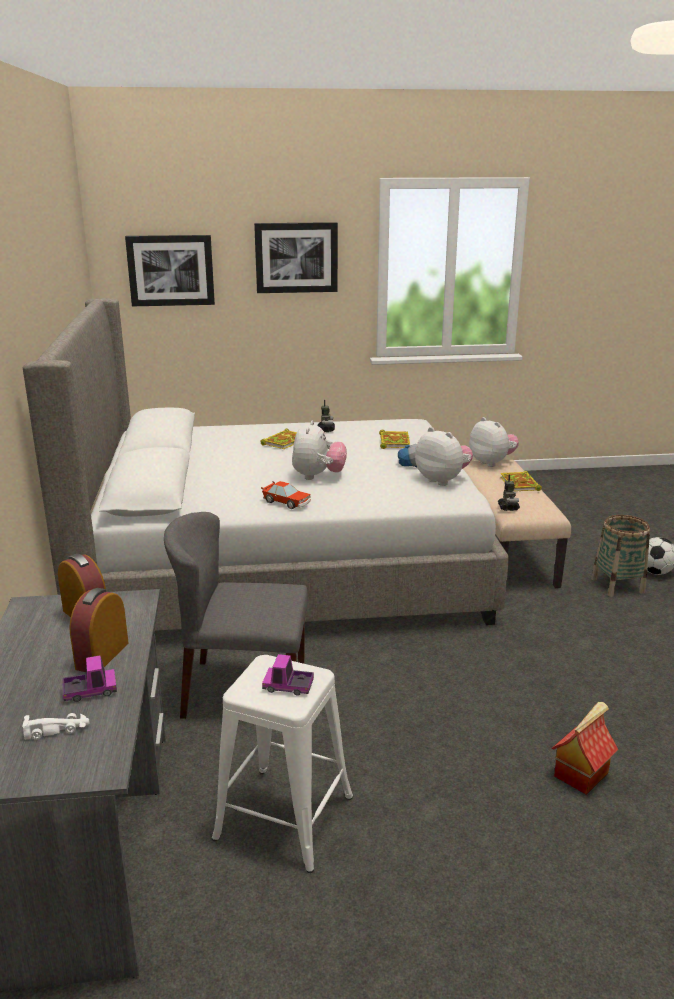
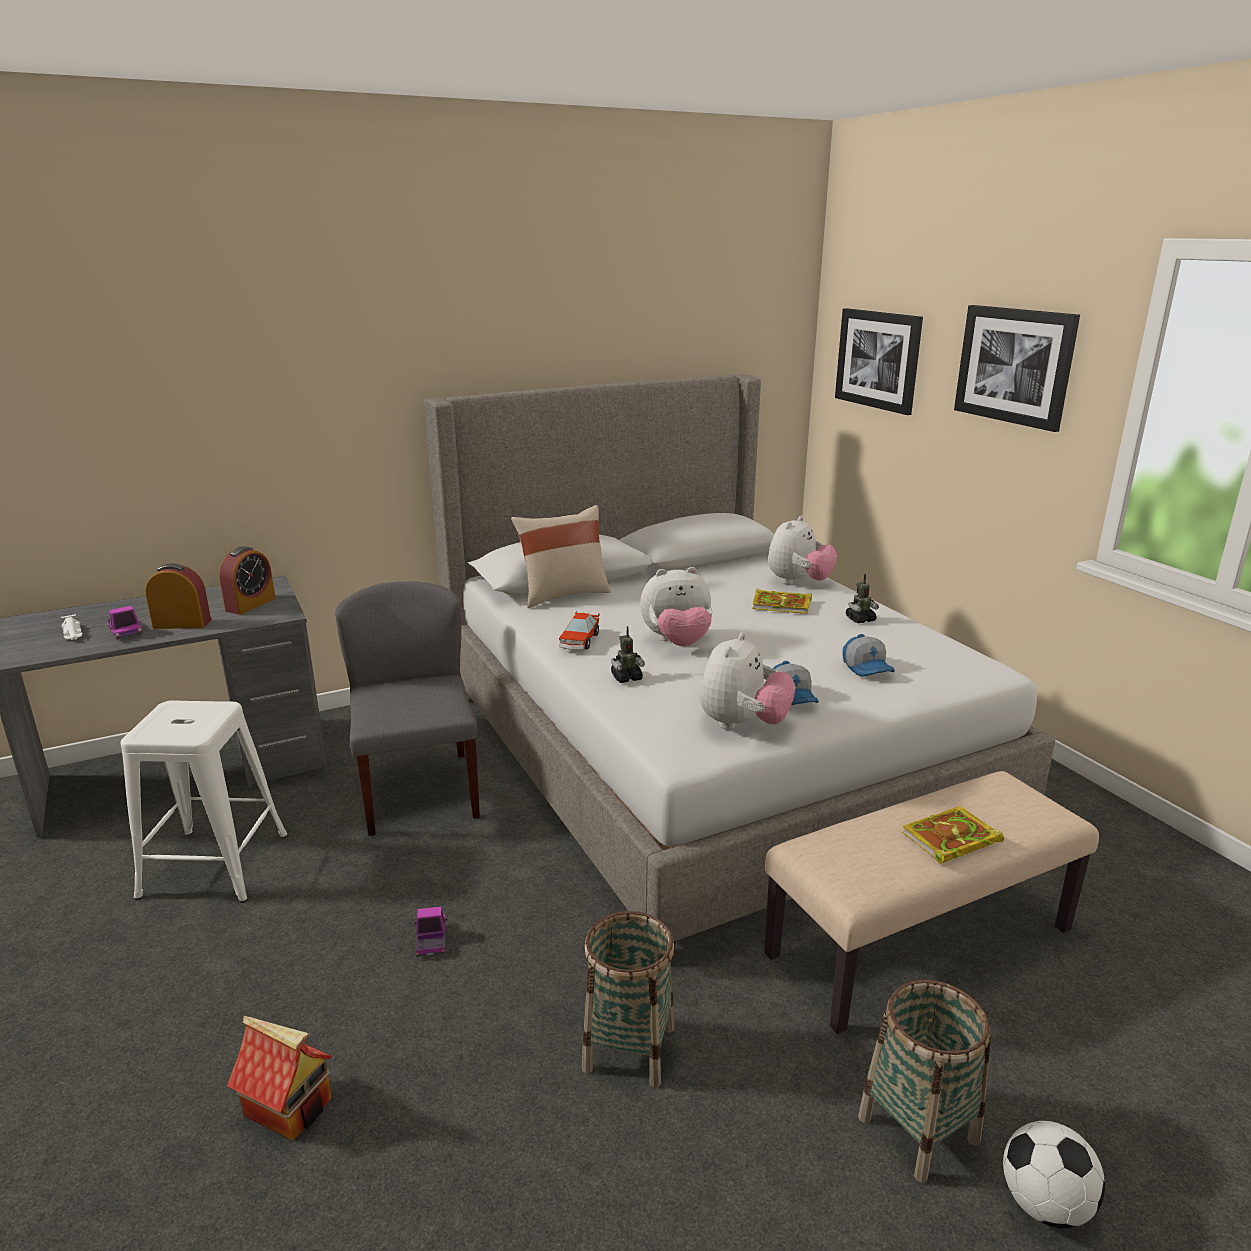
camera: 70 degrees right, 0 degrees up
(188, 496) = (563, 595): none -> beige pillow
(288, 686) = (175, 725): toy truck -> toy truck (431, 941)
(394, 442) = (868, 668): book -> cap
(492, 463) = (1023, 798): plush toy -> plush toy (798, 582)
(508, 508) = (825, 837): toy robot -> toy robot (626, 677)
(557, 646) = (629, 1048): none -> basket

